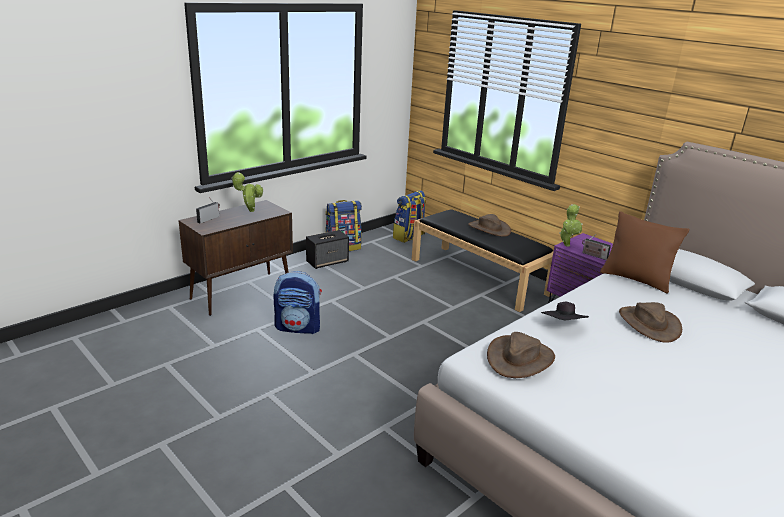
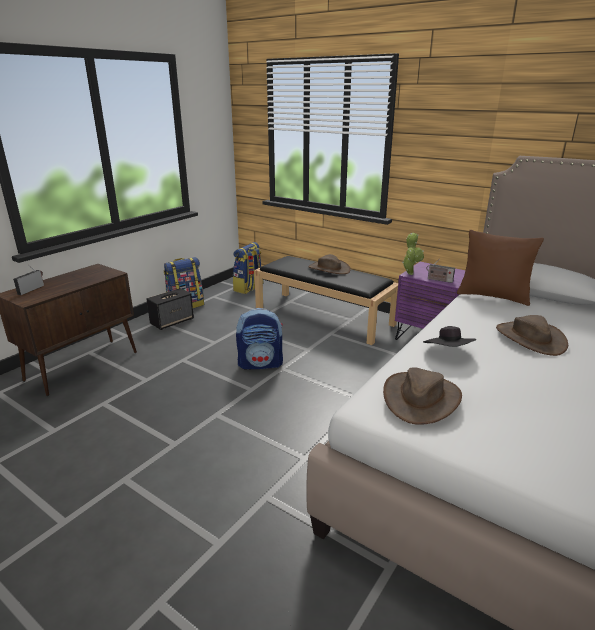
camera: 10 degrees left, 0 degrees up
(249, 211) = (79, 276): potted plant -> none
(298, 327) = (150, 394): backpack -> backpack (261, 364)

